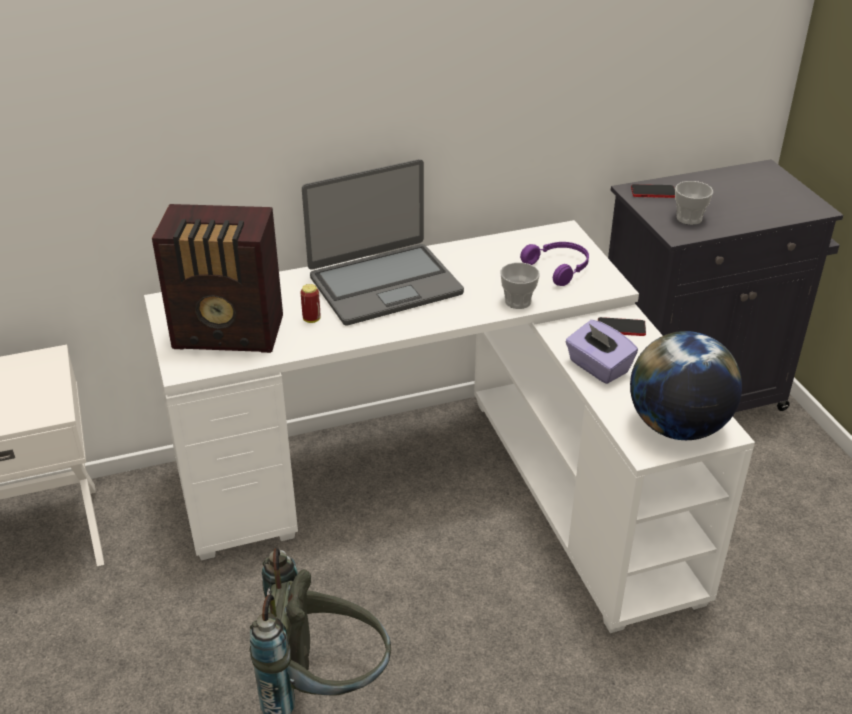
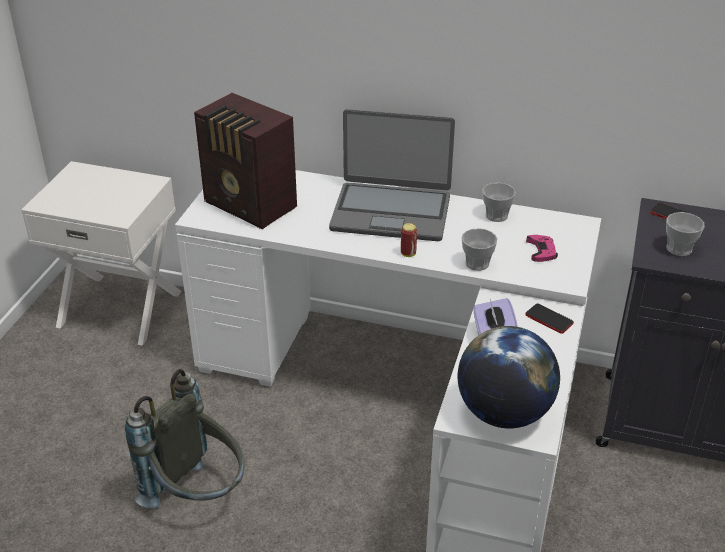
camera: 35 degrees right, 0 degrees up
(311, 319) = (313, 217): can -> can (408, 254)
(485, 251) = (496, 215): none -> cup
(559, 268) = (541, 251): purple headphones -> pink game controller

